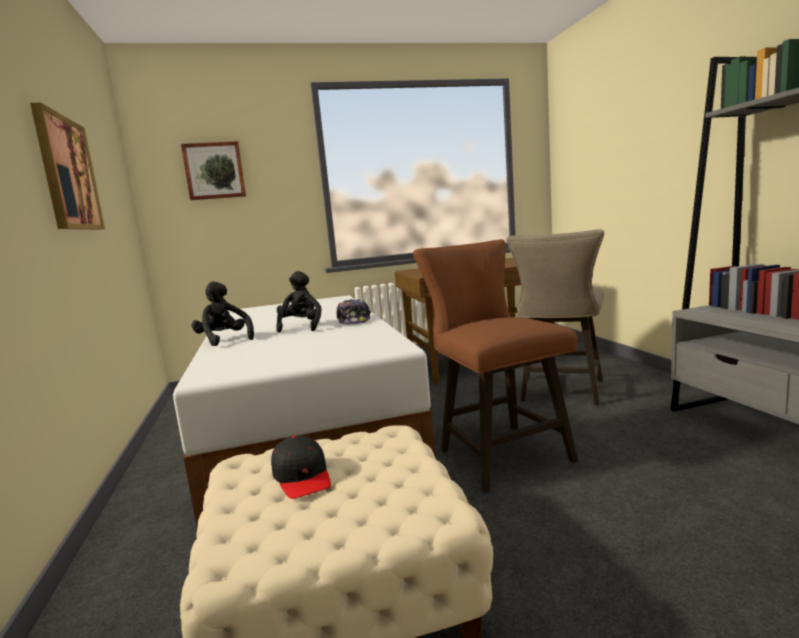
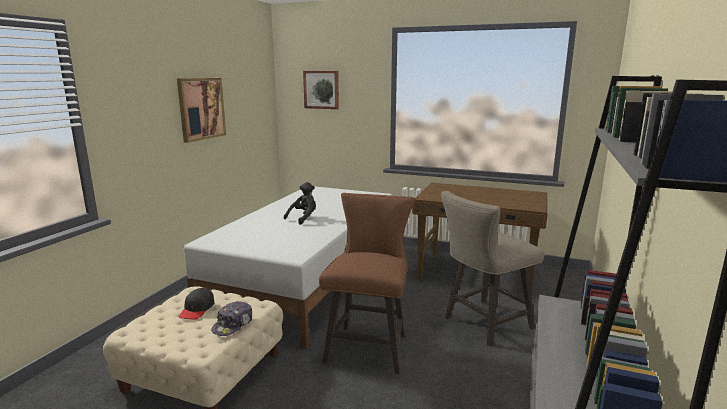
camera: 35 degrees right, 5 degrees up
(224, 340) = (258, 215): black plush toy -> none
(354, 320) = (334, 223): cap -> cap (233, 325)

